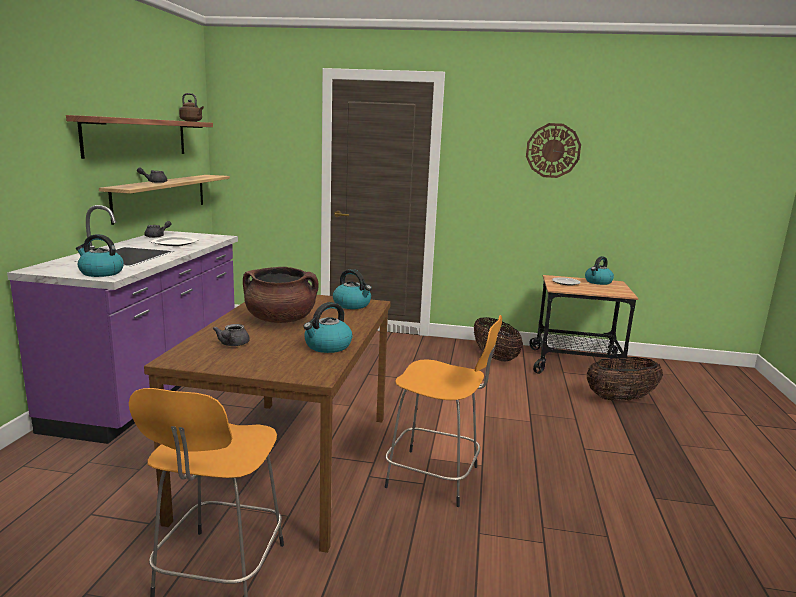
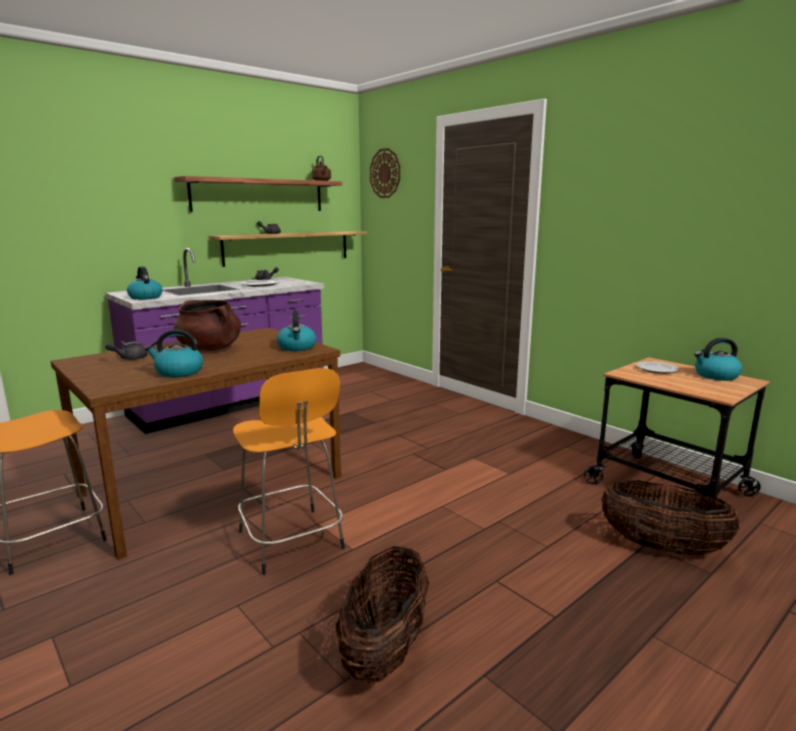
camera: 40 degrees right, 0 degrees up
(495, 357) = (565, 453): basket -> basket (385, 649)
(553, 150) = (672, 184): wall clock -> wall clock (385, 173)

